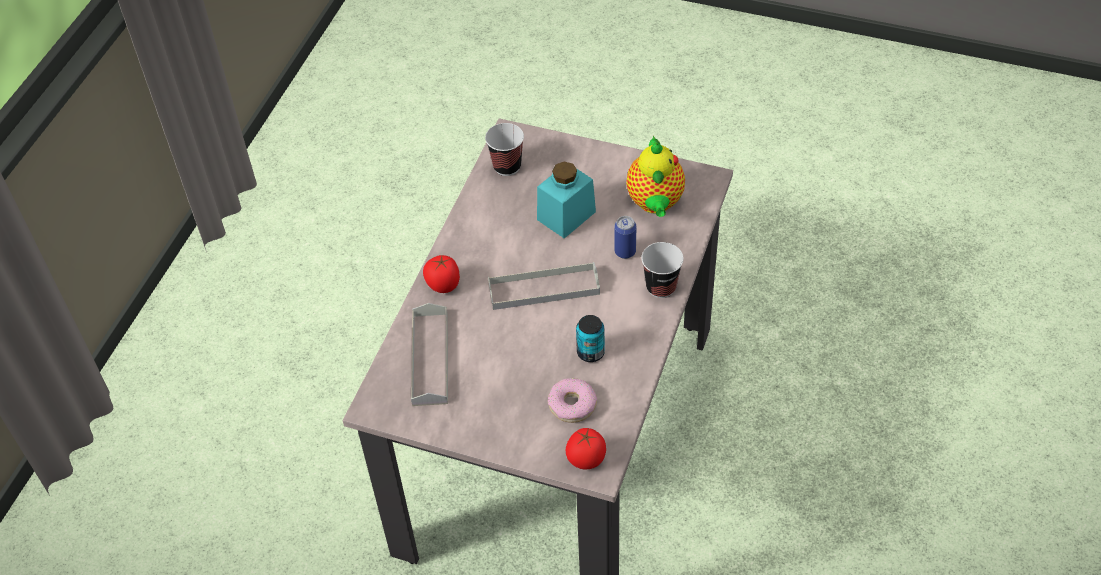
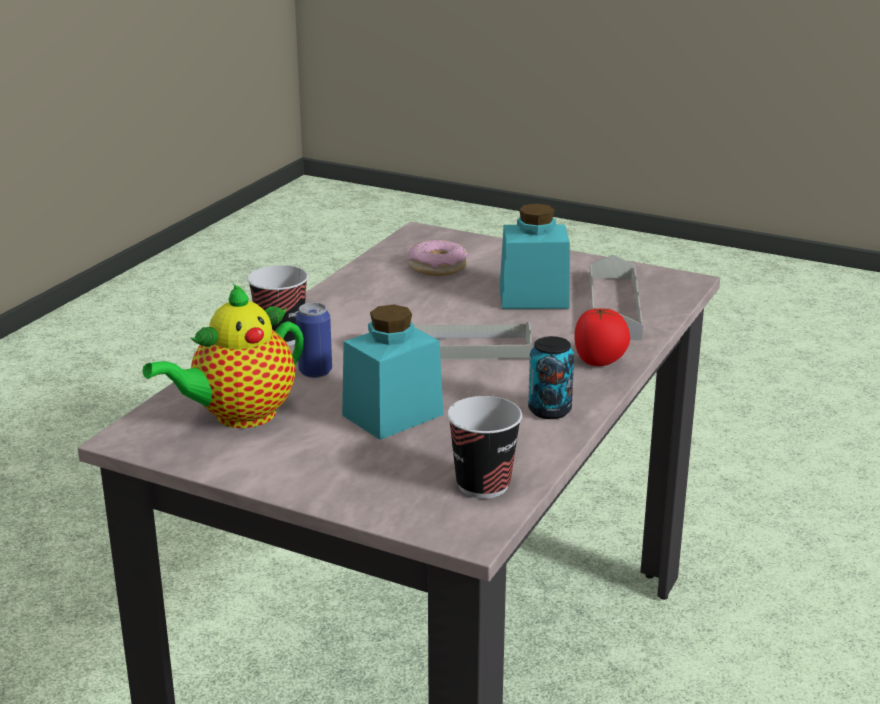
camera: 175 degrees left, 25 degrees down
(491, 364) = (533, 298): none -> turquoise jar
(585, 460) = (433, 238): tomato -> none
(590, 352) = (402, 297): can -> can (549, 410)
(655, 204) = (239, 416): teapot -> teapot turned 135 degrees counterclockwise

